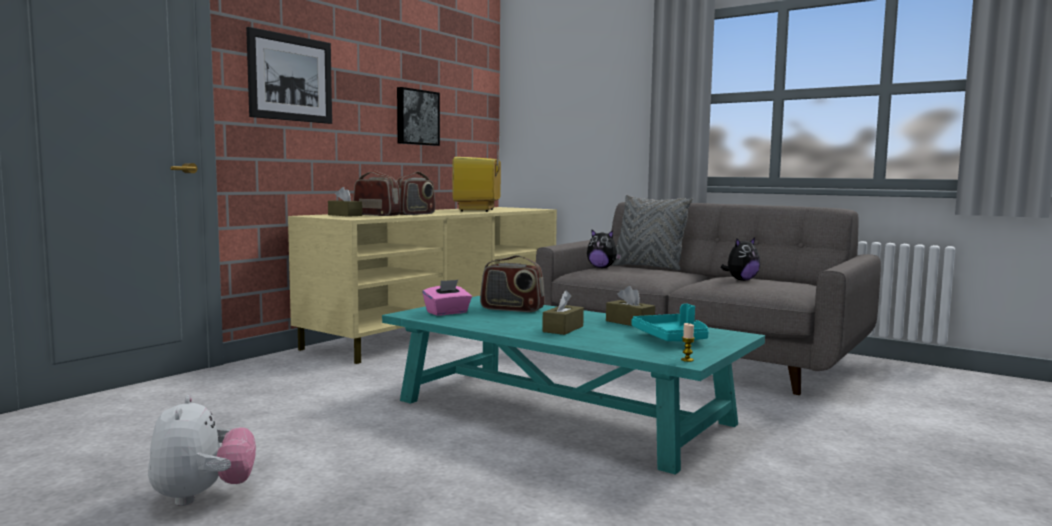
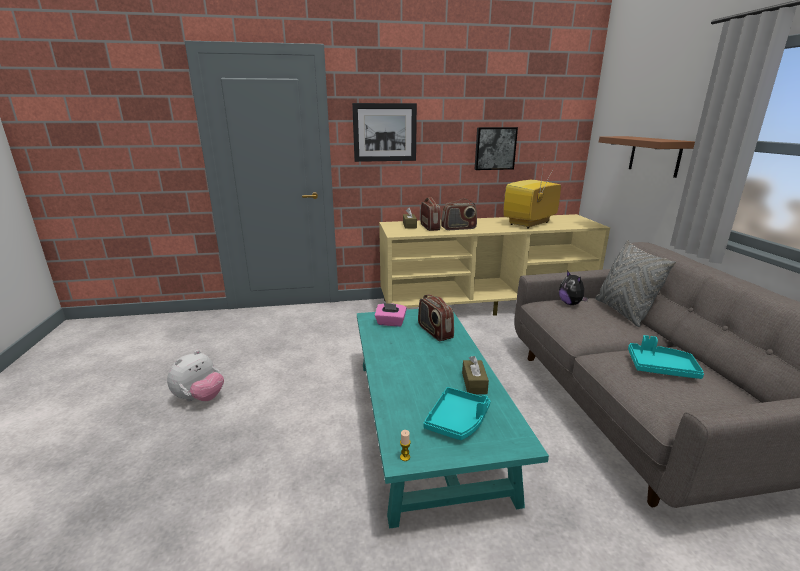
camera: 45 degrees right, 15 degrees up
(563, 329) = (413, 372): brown tissue box -> none
(597, 122) = (654, 156): none -> brown shelf
(741, 280) = (660, 368): plush toy -> turquoise tray

